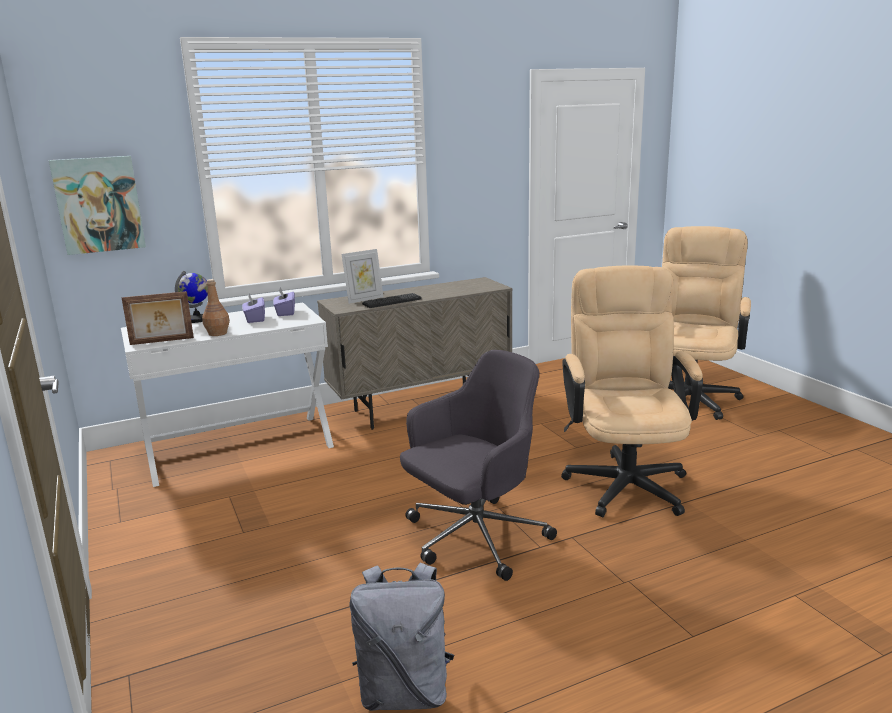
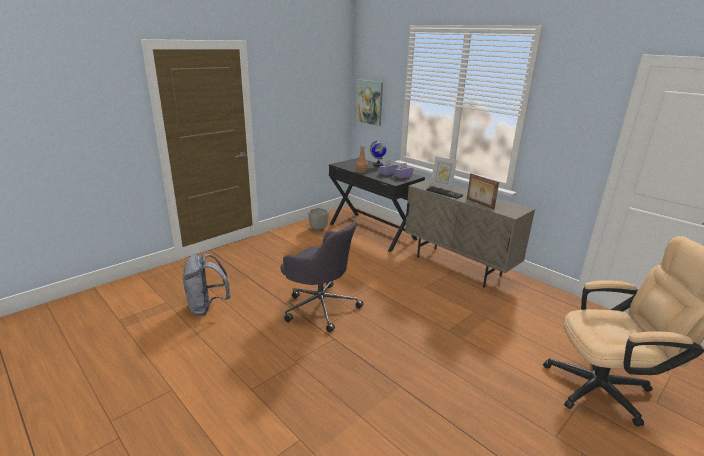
camera: 70 degrees right, 5 degrees up
(160, 502) = (318, 228): none -> grey planter
(162, 341) = (344, 166): picture frame -> picture frame (479, 204)
(239, 448) = (372, 231): white desk -> black desk
(624, 480) = (415, 355): beige office chair -> none

